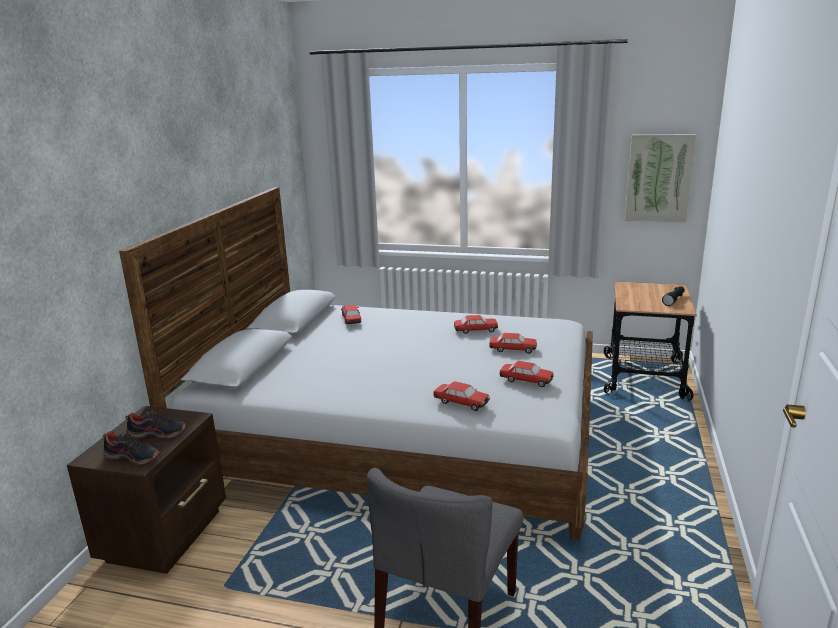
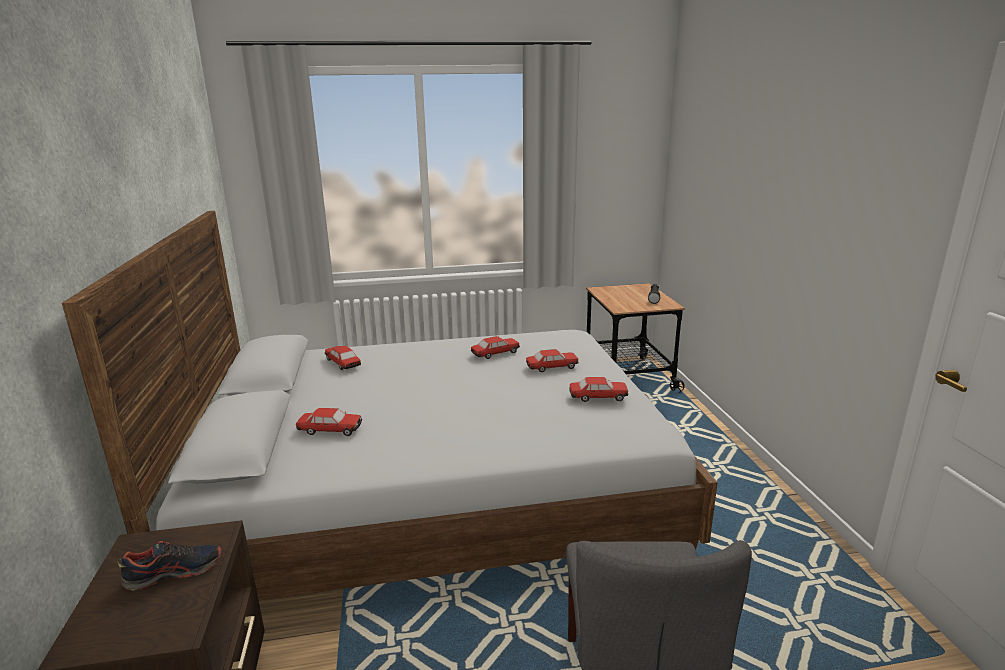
camera: 25 degrees left, 0 degrees up
(133, 456) = (157, 621): shoe -> none
(461, 402) = (555, 435): toy car -> toy car (330, 430)
(658, 178) = (619, 182): picture -> none

